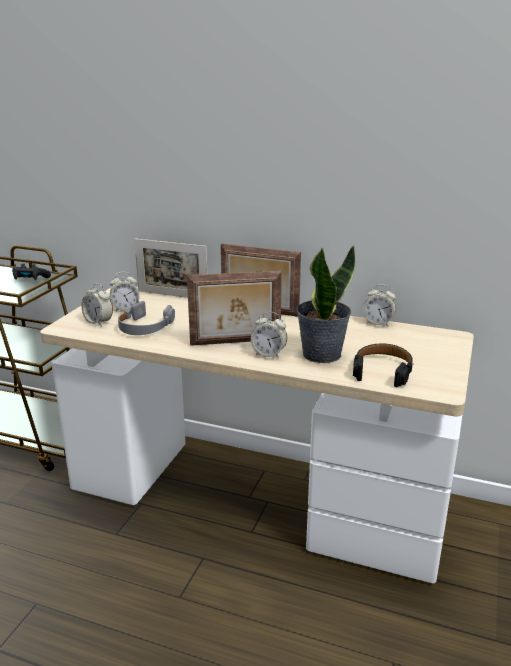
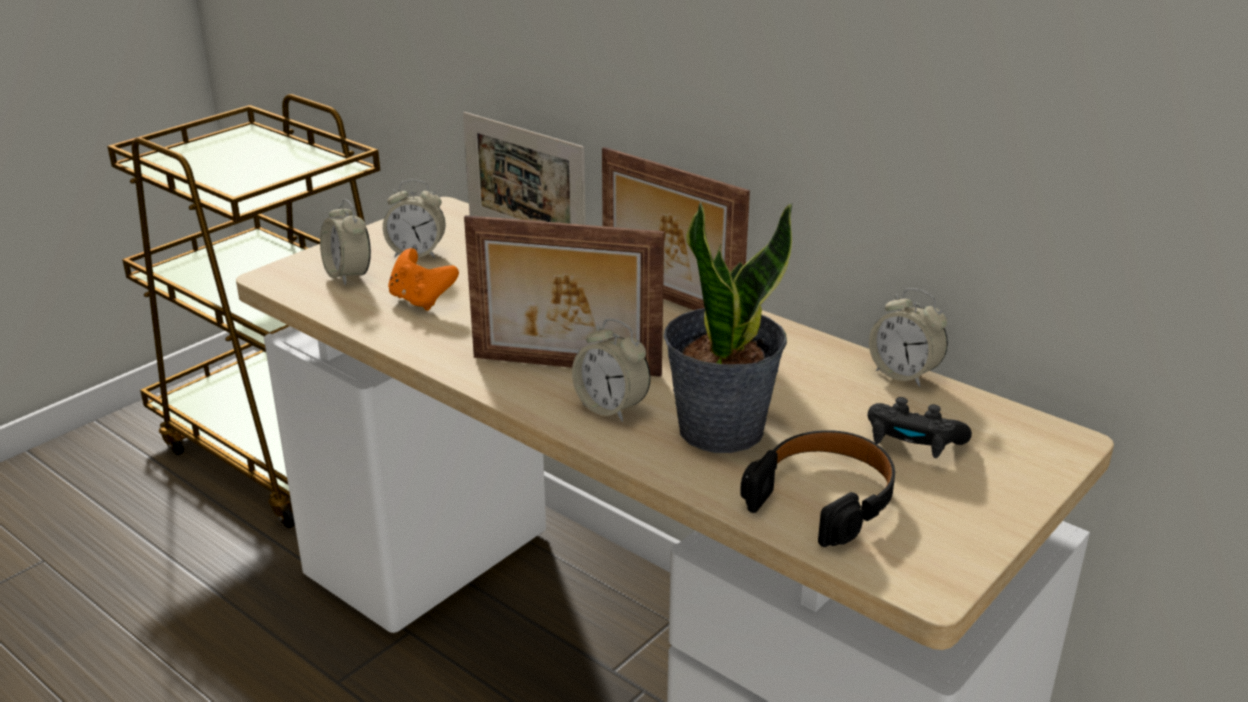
camera: 20 degrees right, 5 degrees up
(30, 280) = (292, 166): black game controller -> black game controller (912, 444)
(144, 327) = (421, 300): grey headphones -> orange game controller

